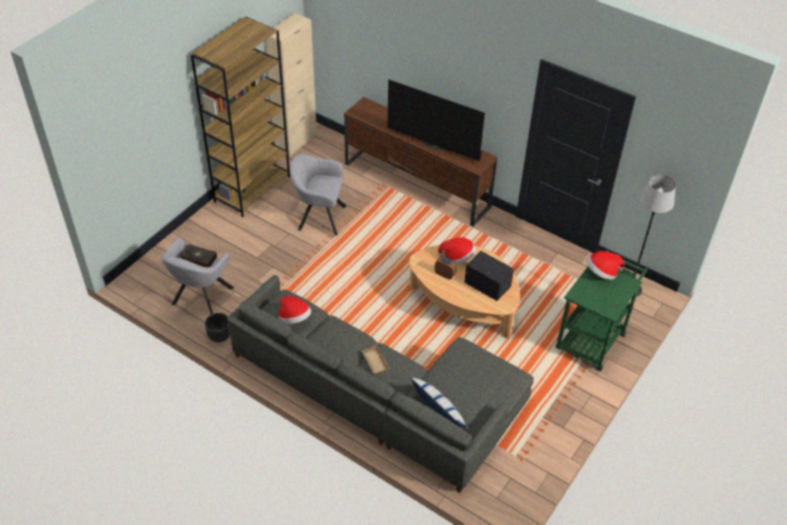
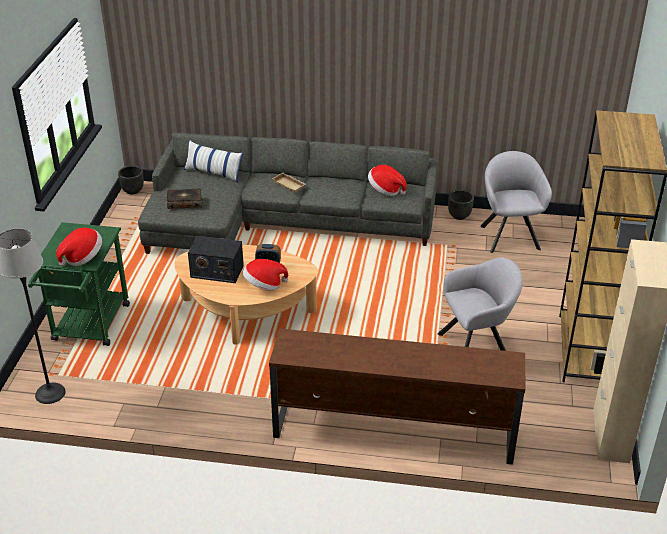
camera: 155 degrees right, 10 degrees down
(198, 260) = (519, 200): book -> book (185, 203)
(435, 144) = (364, 351): television -> none
(512, 509) = (132, 190): none -> black planter

